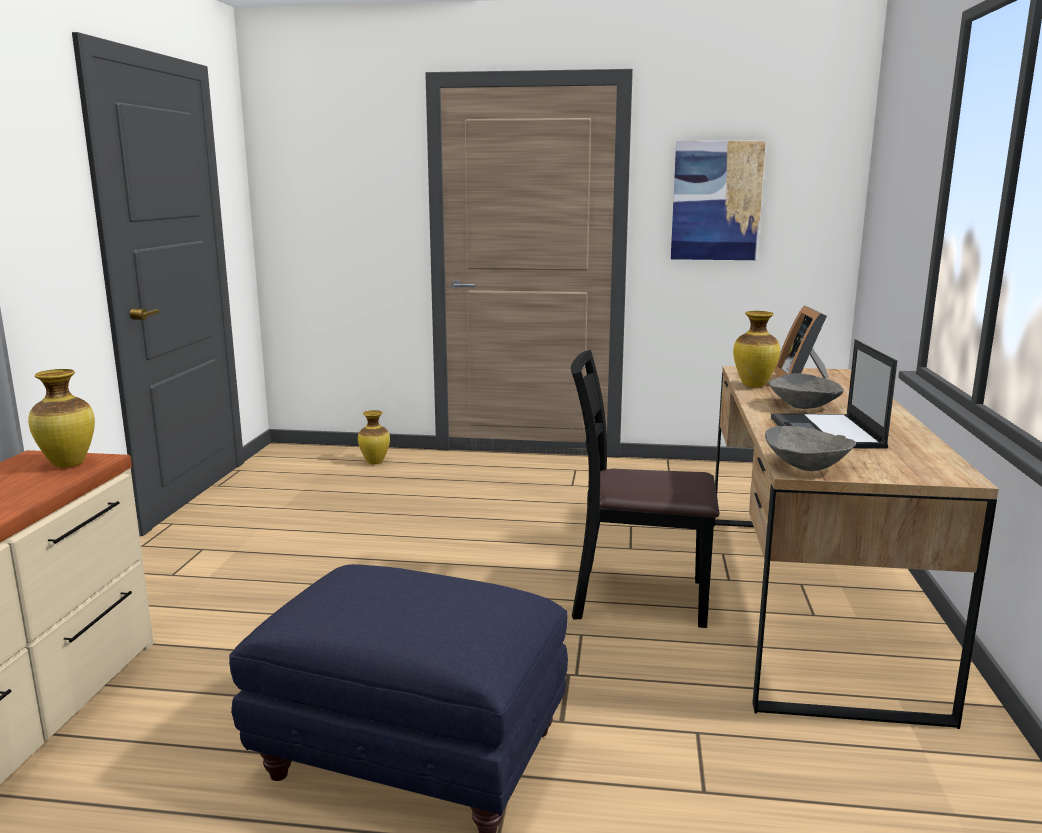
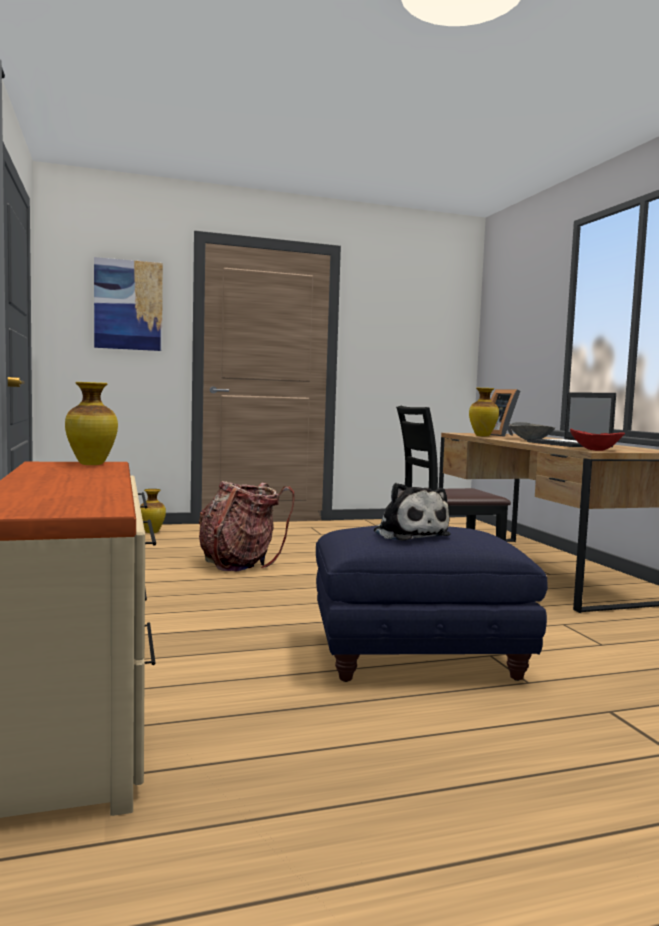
camera: 25 degrees left, 10 degrees down
(375, 605) = (409, 534): none -> plush toy
(407, 532) = (239, 563): none -> backpack
(716, 201) = (393, 337): picture -> picture (128, 305)
(807, 466) = (594, 450): grey bowl -> red bowl

